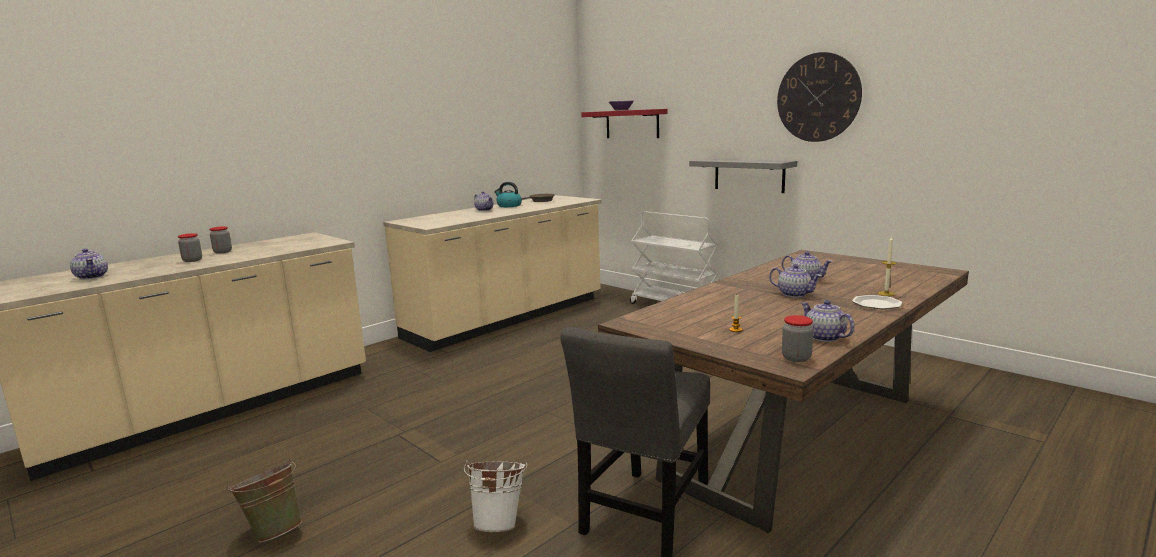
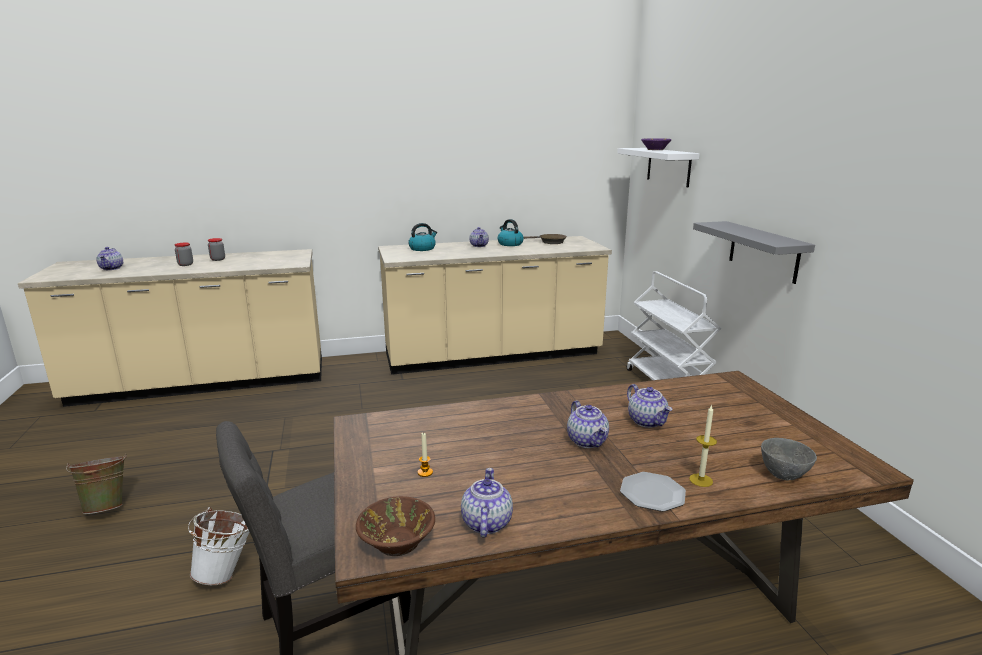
camera: 30 degrees right, 5 degrees up
(436, 217) = (422, 248): none -> kettle
(632, 124) = (668, 166): red shelf -> white shelf
(796, 358) = (396, 542): jar -> brown bowl
(818, 97) = (851, 162): wall clock -> none
(916, 282) = (783, 475): none -> grey bowl

